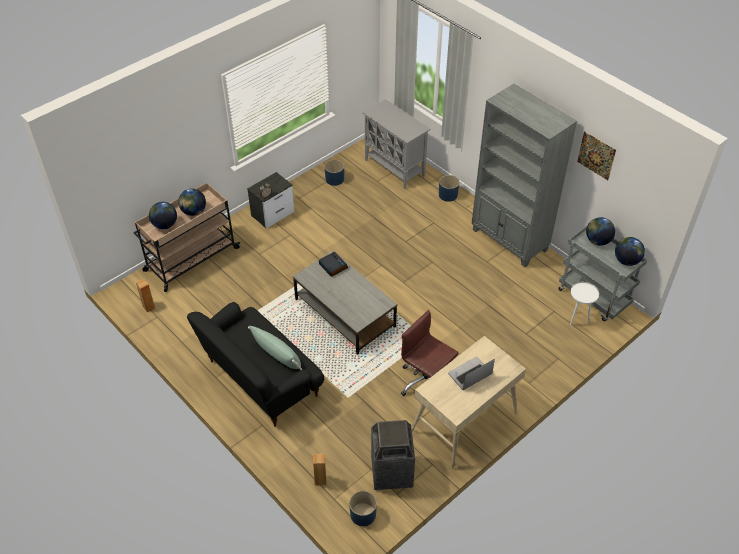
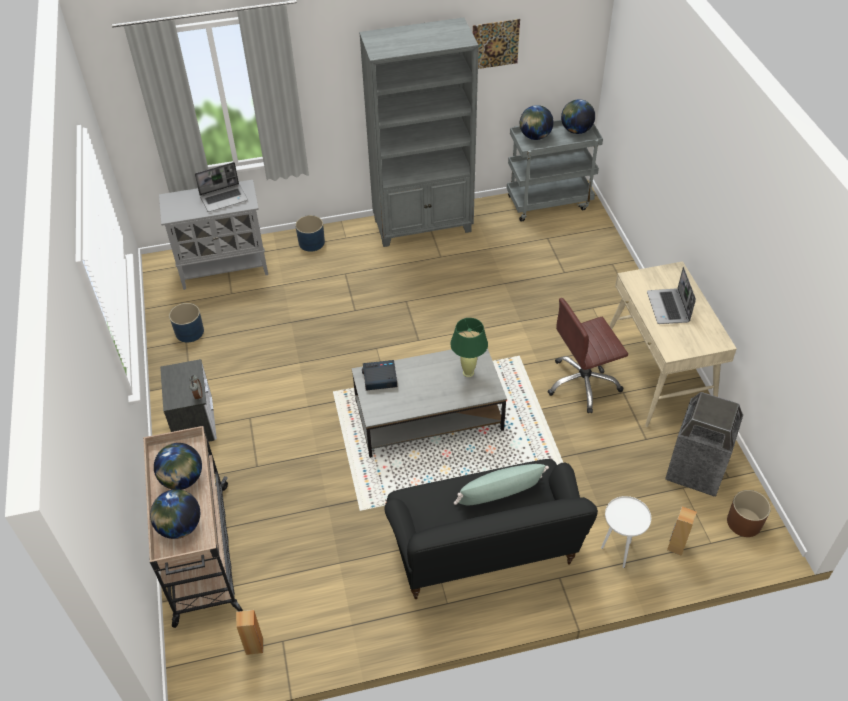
camera: 60 degrees left, 0 degrees up
(363, 514) = (744, 522): blue planter -> brown planter
(365, 305) = (468, 372): none -> green table lamp
(403, 125) = (224, 198): none -> laptop
(577, 320) = (571, 227): white side table -> white side table (618, 552)

